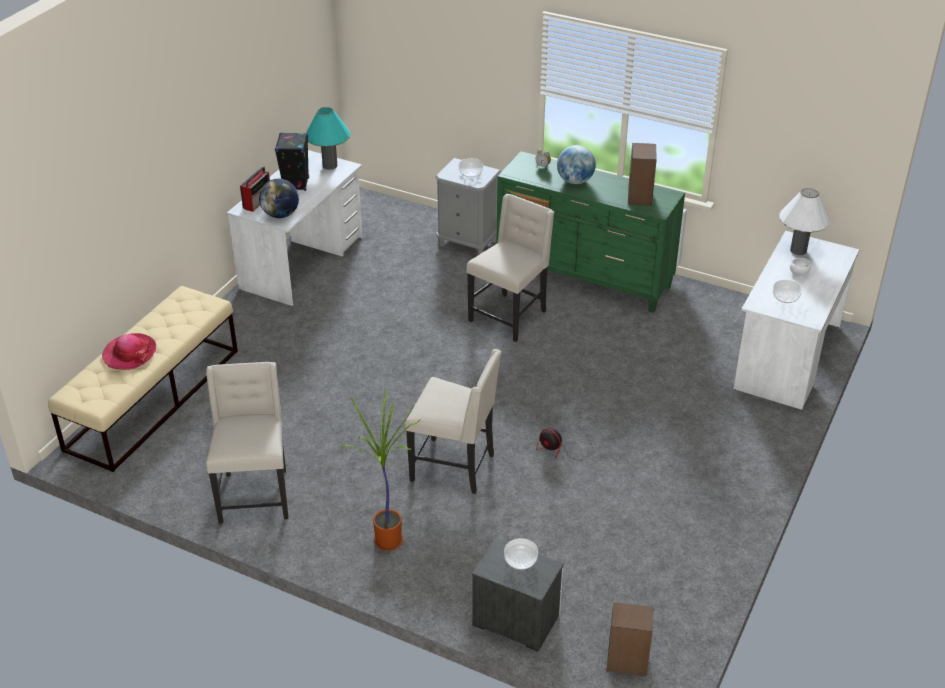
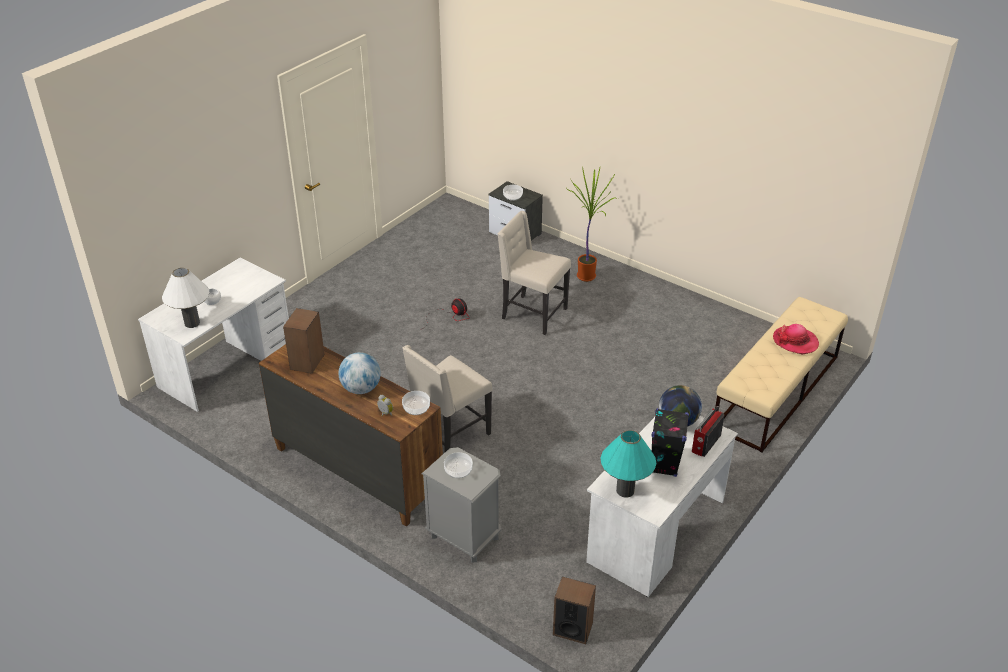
camera: 170 degrees left, 0 degrees up
(255, 495) = (679, 312): beige chair -> none
(584, 278) = (357, 470): green dresser -> brown dresser
(627, 661) = (460, 211): speaker -> speaker (572, 628)
(785, 297) = (242, 284): bowl -> bowl (416, 409)

